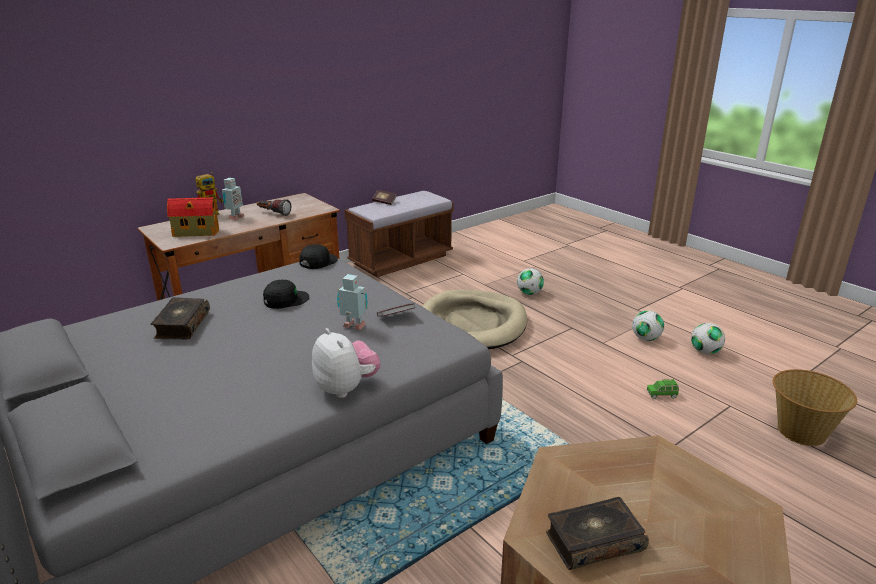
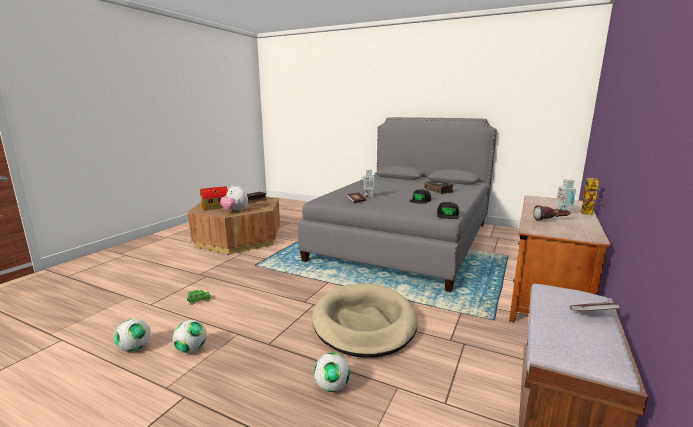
camera: 155 degrees right, 10 degrees down
(195, 232) = (546, 203): toy house -> toy house (216, 207)
(346, 388) = (345, 188): plush toy -> plush toy (235, 211)
(800, 432) = (113, 298): basket -> none

